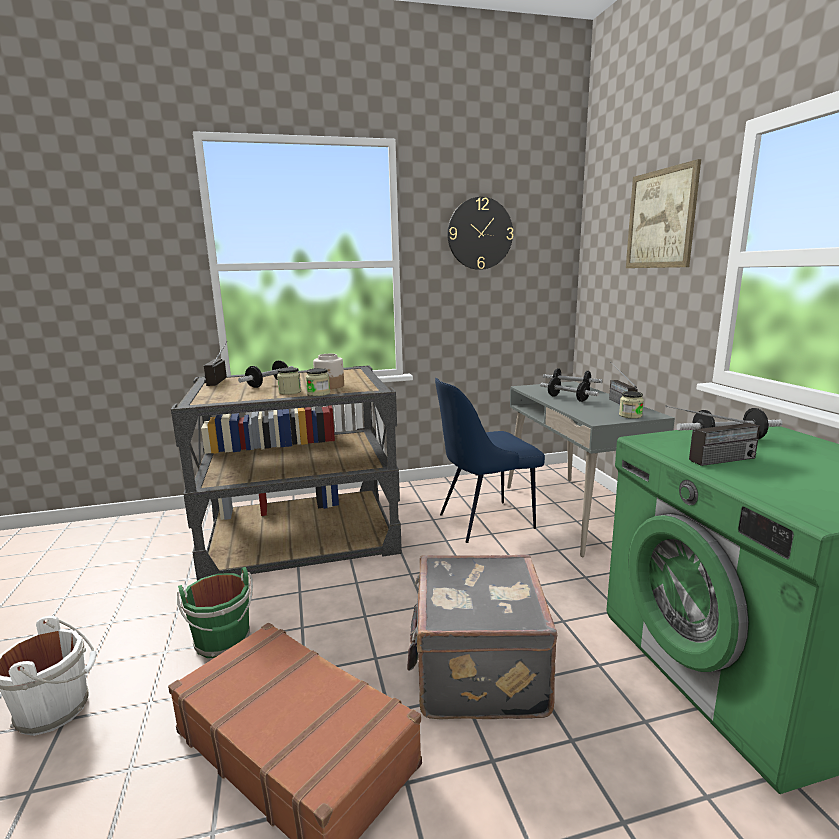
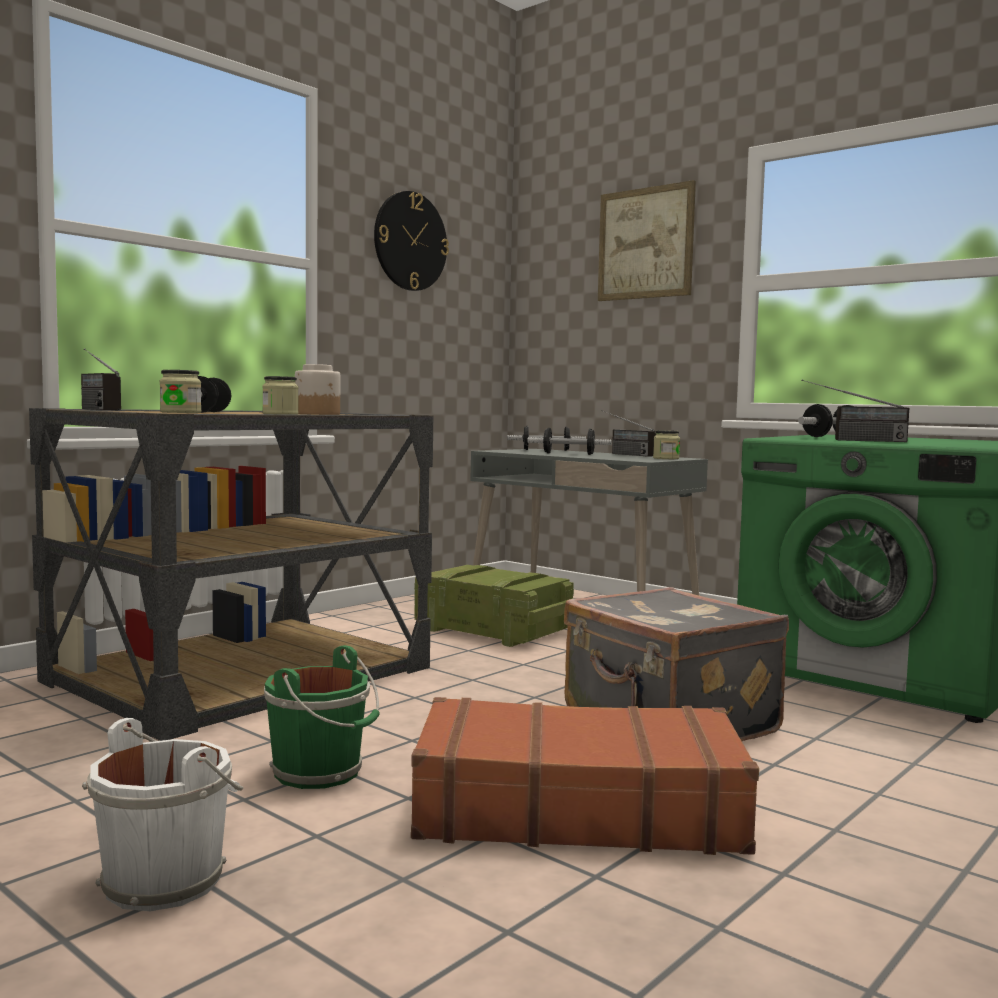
camera: 35 degrees left, 10 degrees down
(318, 393) = (335, 414): jar -> jar (180, 412)
(485, 521) = (490, 630): blue chair -> crate
(708, 462) = (852, 440): radio -> radio turned 60 degrees clockwise

